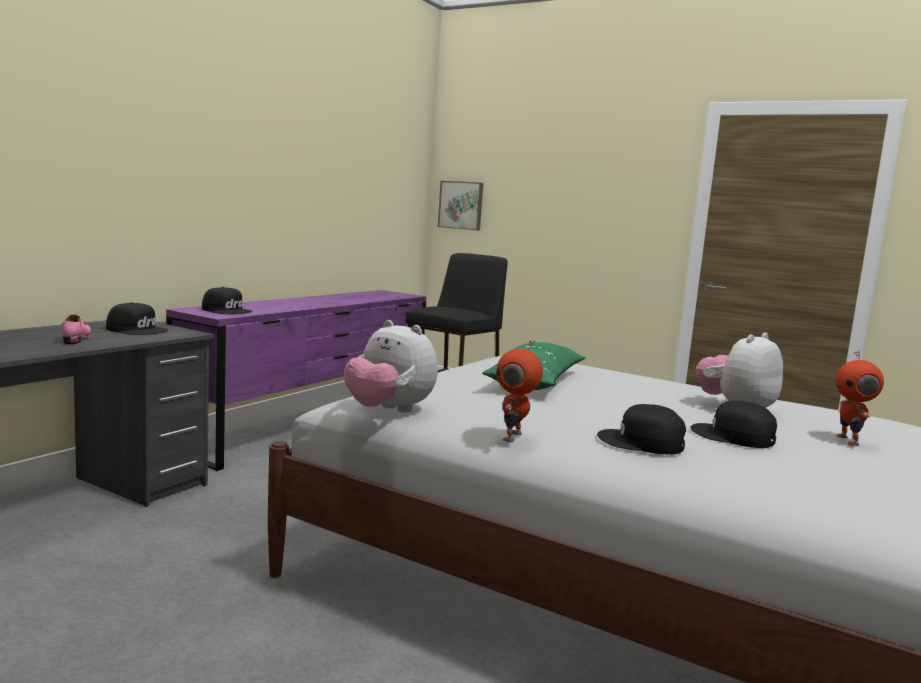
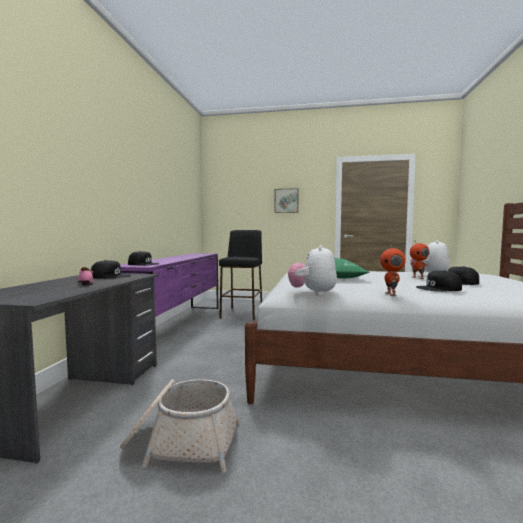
camera: 20 degrees left, 5 degrees down
(123, 602) = (182, 442): none -> basket
(388, 411) = (313, 293): plush toy -> plush toy turned 90 degrees clockwise
(461, 205) = (220, 209): picture -> picture (286, 200)
(849, 441) = (489, 279): toy robot -> toy robot (418, 278)

